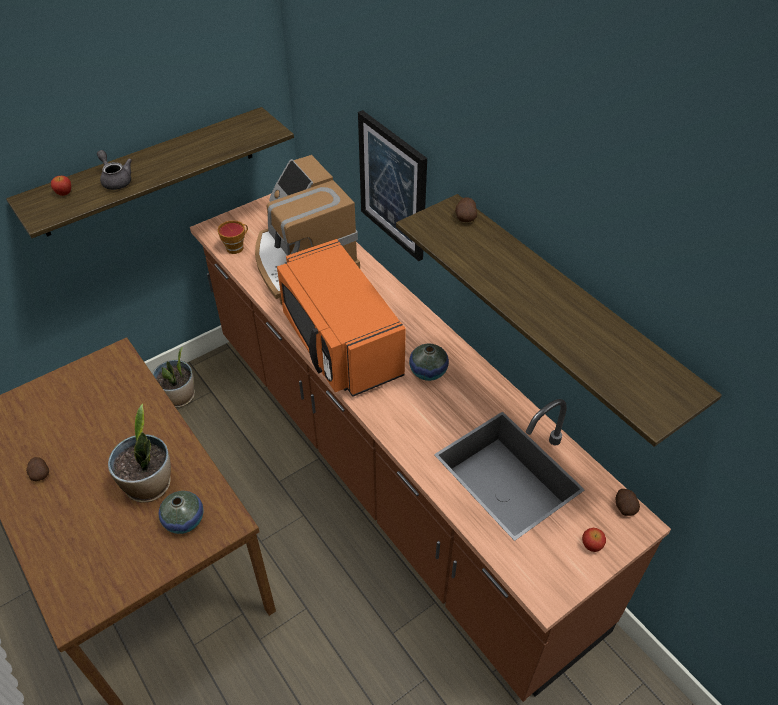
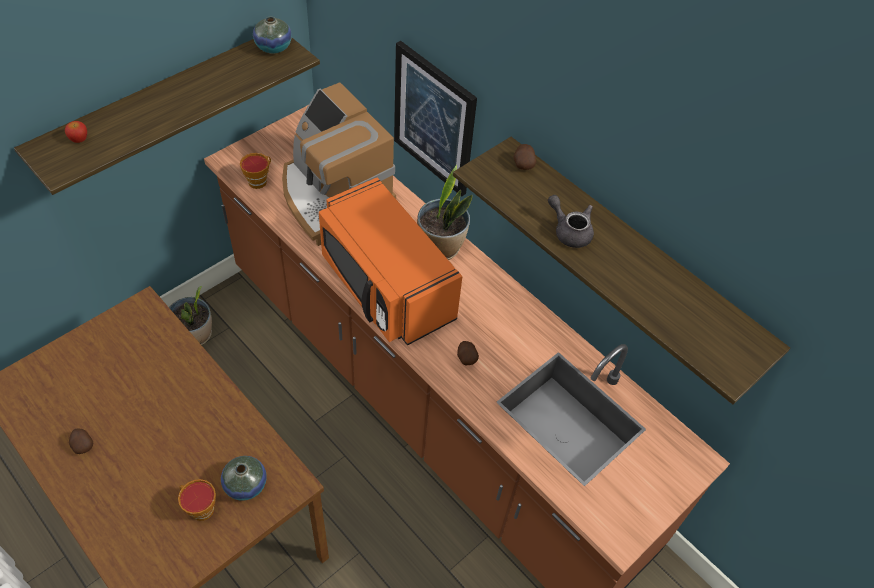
camera: 10 degrees left, 5 degrees up
(116, 180) = (134, 121): grey teapot -> grey teapot (569, 231)
(137, 539) = (199, 508): none -> cup
(149, 485) = (203, 449): potted plant -> potted plant (440, 247)
(428, 371) = (479, 313): vase -> vase (273, 47)
(591, 545) = (657, 485): apple -> none
(624, 507) = (684, 444): potato -> potato (466, 357)

